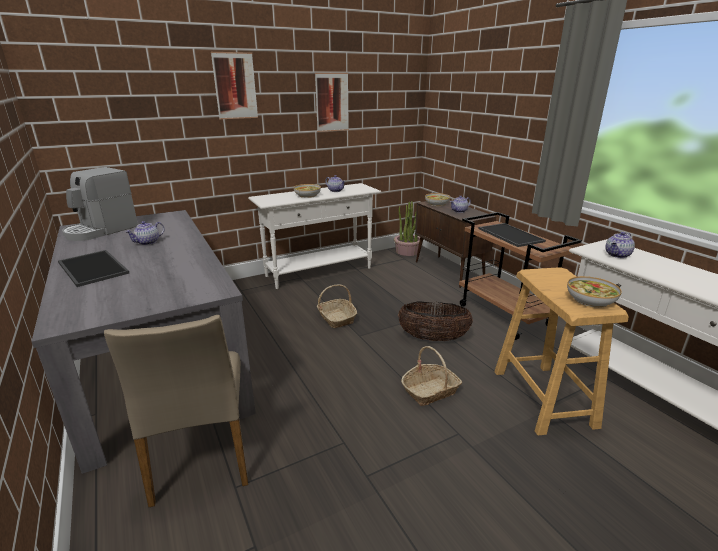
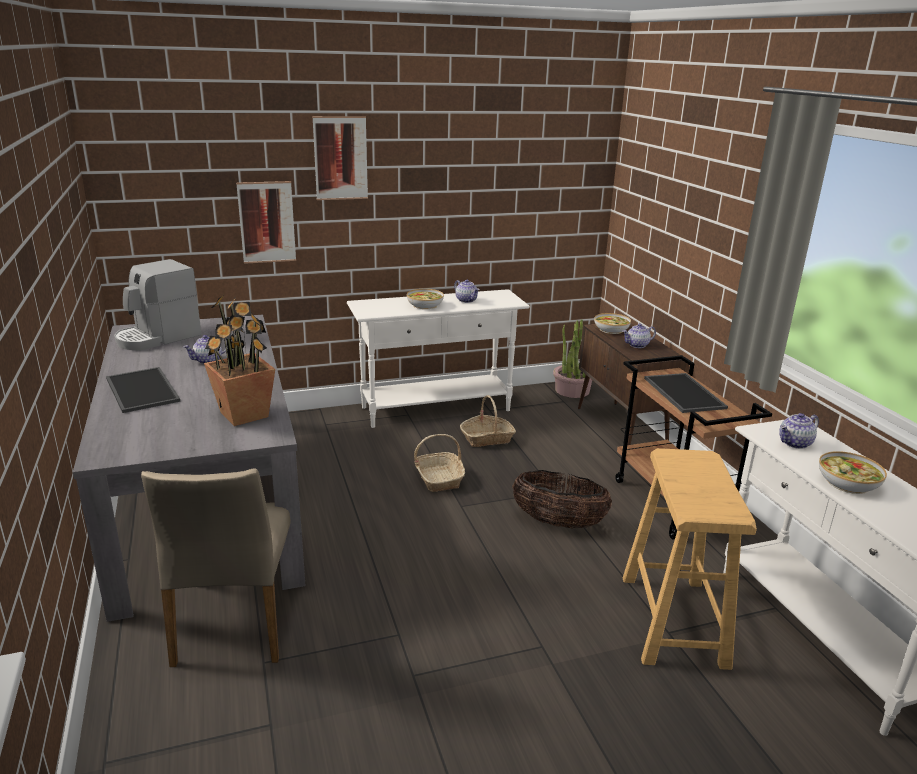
camera: 10 degrees right, 0 degrees up
(190, 277) = (245, 414): none -> potted plant
(332, 102) = (472, 179): picture -> picture (267, 222)
(430, 391) = (527, 590): basket -> basket (487, 438)
(591, 300) = (719, 500): bowl -> bowl (848, 483)

